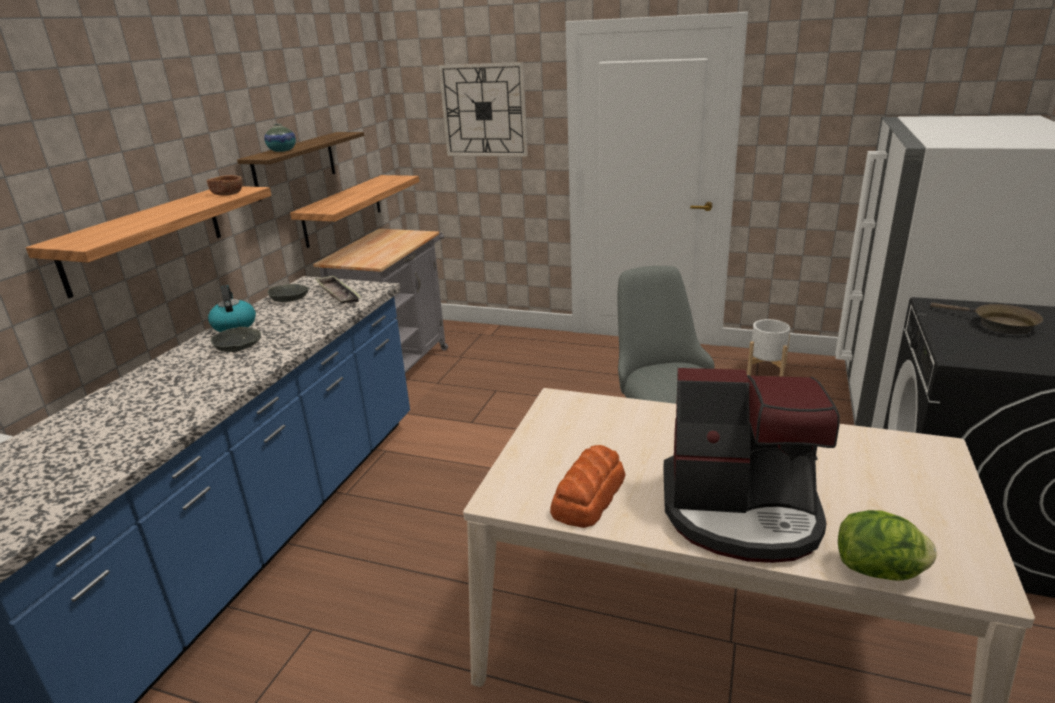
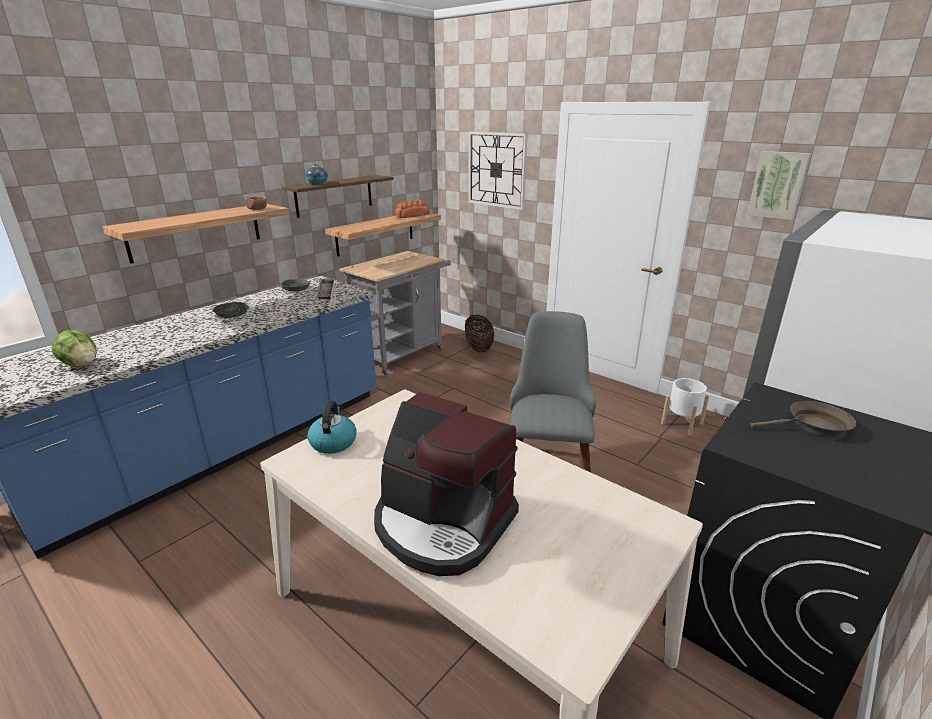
camera: 20 degrees right, 0 degrees up
(234, 325) = (245, 300): kettle -> kettle (333, 442)
(490, 338) = (479, 348): none -> basket
(587, 496) = (347, 477): bread -> bread (411, 215)
(830, 96) = (778, 185): none -> picture
(879, 571) = (497, 610): lettuce -> lettuce (81, 365)
(998, 324) = (813, 426): brown frying pan -> brown frying pan turned 75 degrees counterclockwise

